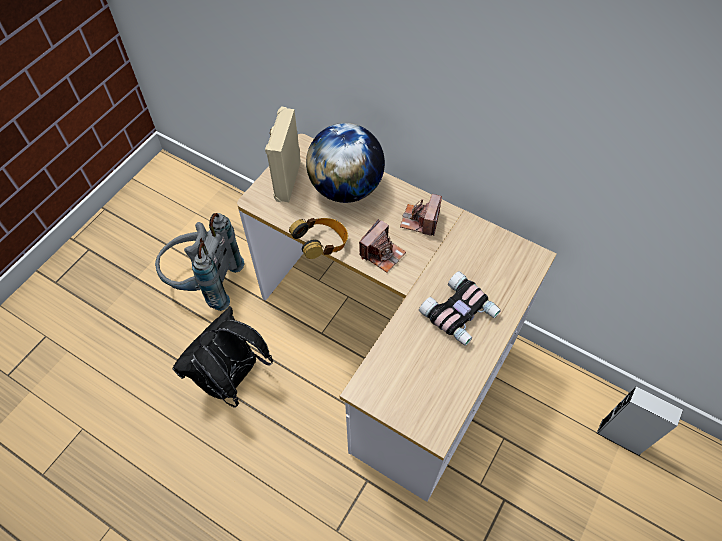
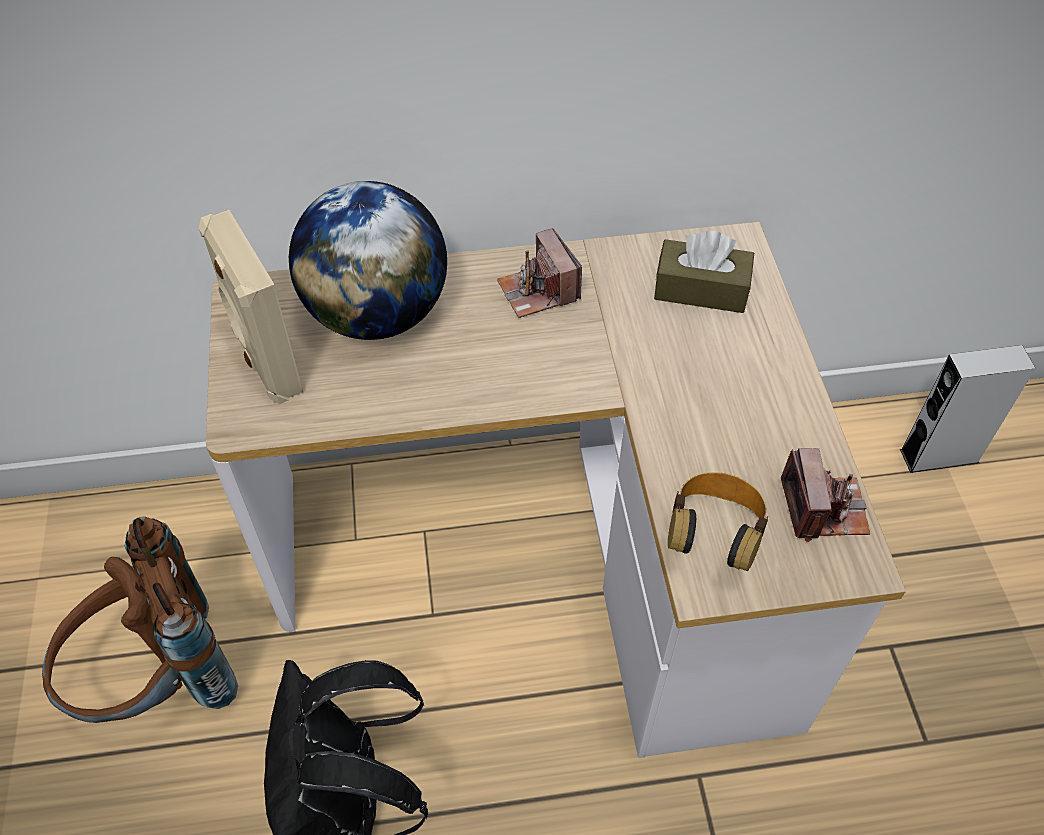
camera: 40 degrees left, 5 degrees down
(205, 283) = (159, 681): grey backpack -> brown backpack
(322, 245) = (425, 420): headphones -> headphones (713, 535)
(382, 253) = (529, 372): camera -> camera (823, 508)
(460, 314) = (724, 380): binoculars -> none
(493, 267) = (701, 289): none -> brown tissue box

